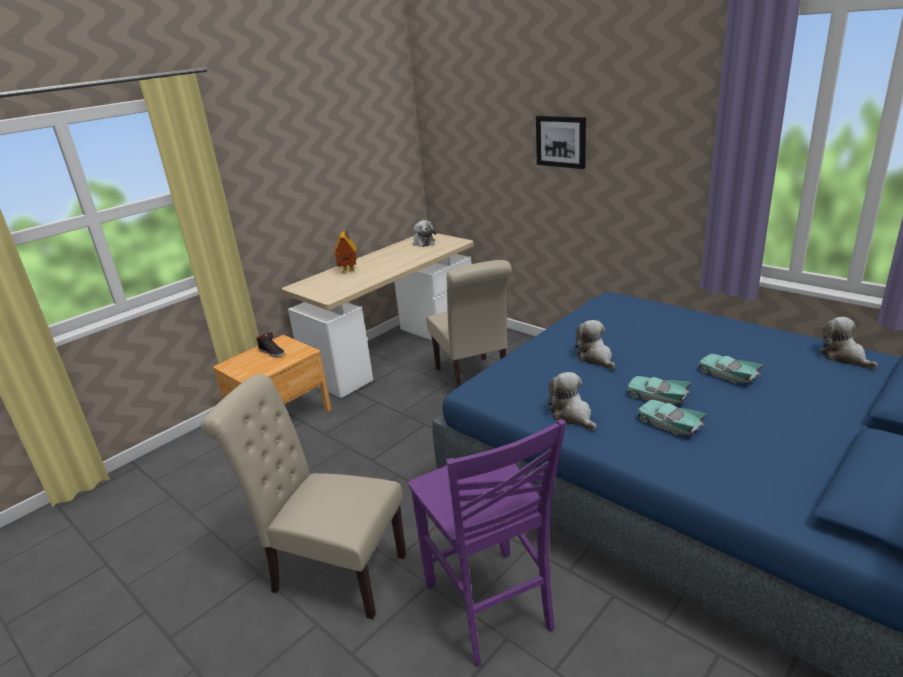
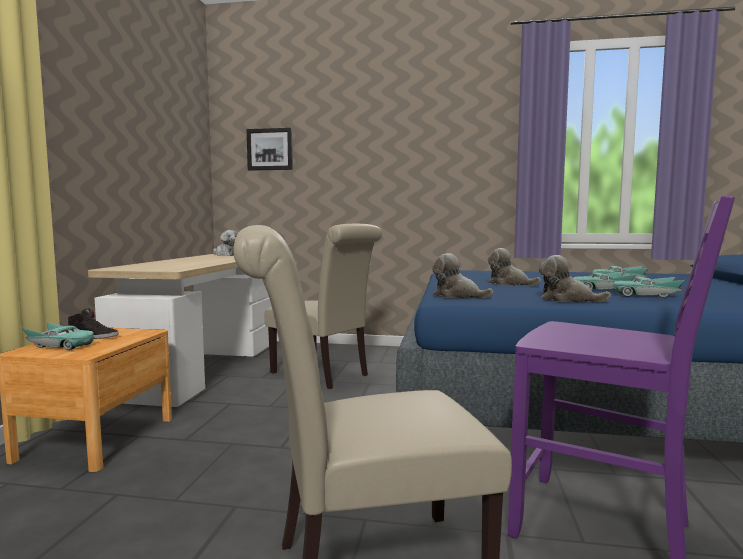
camera: 35 degrees left, 20 degrees down
(248, 361) = (60, 345): none -> turquoise toy car
(349, 271) = (168, 263): toy house -> none
(561, 141) = (374, 152): picture -> picture (270, 149)
(844, 357) = (656, 274): plush toy -> plush toy (457, 296)

